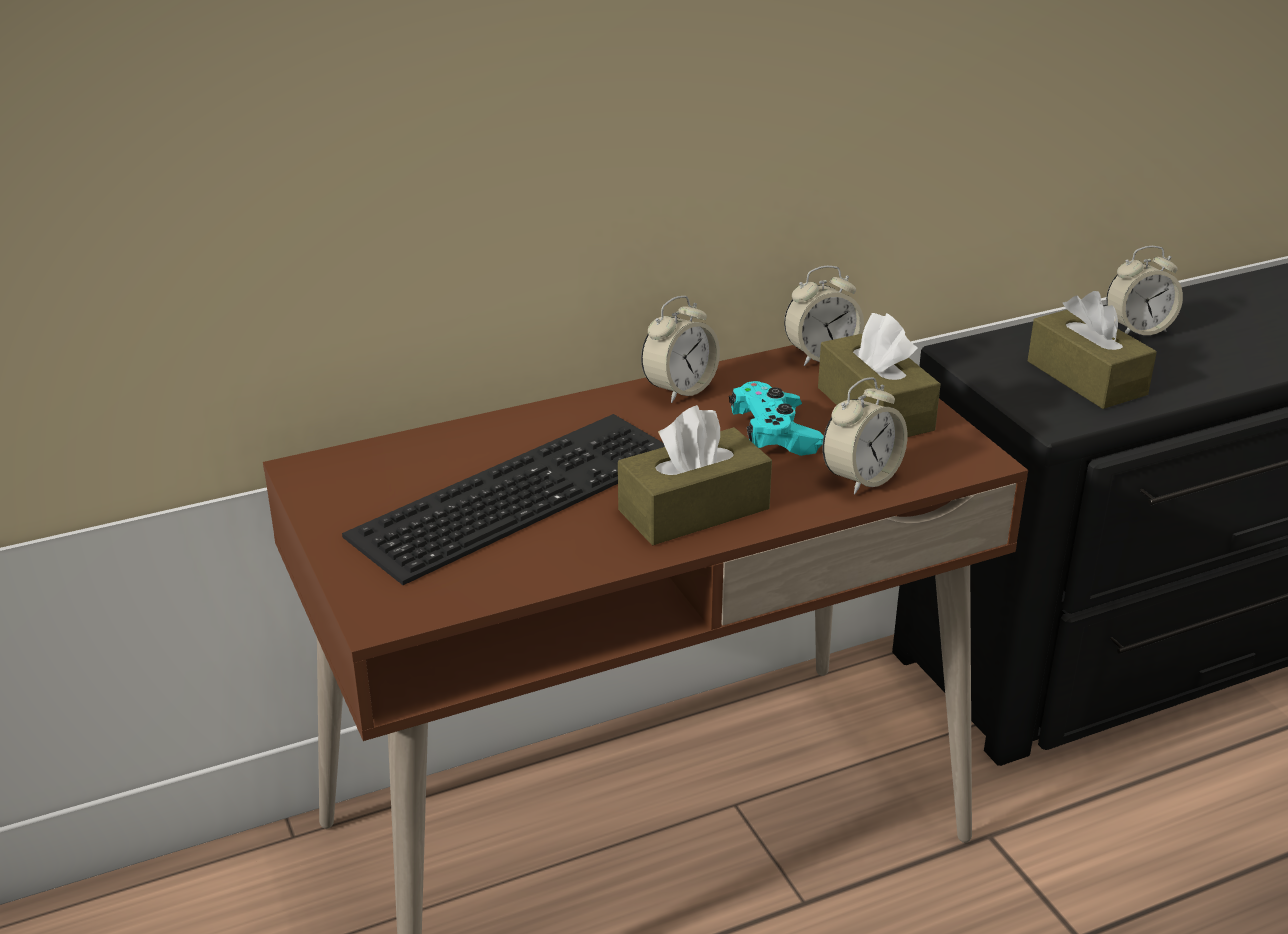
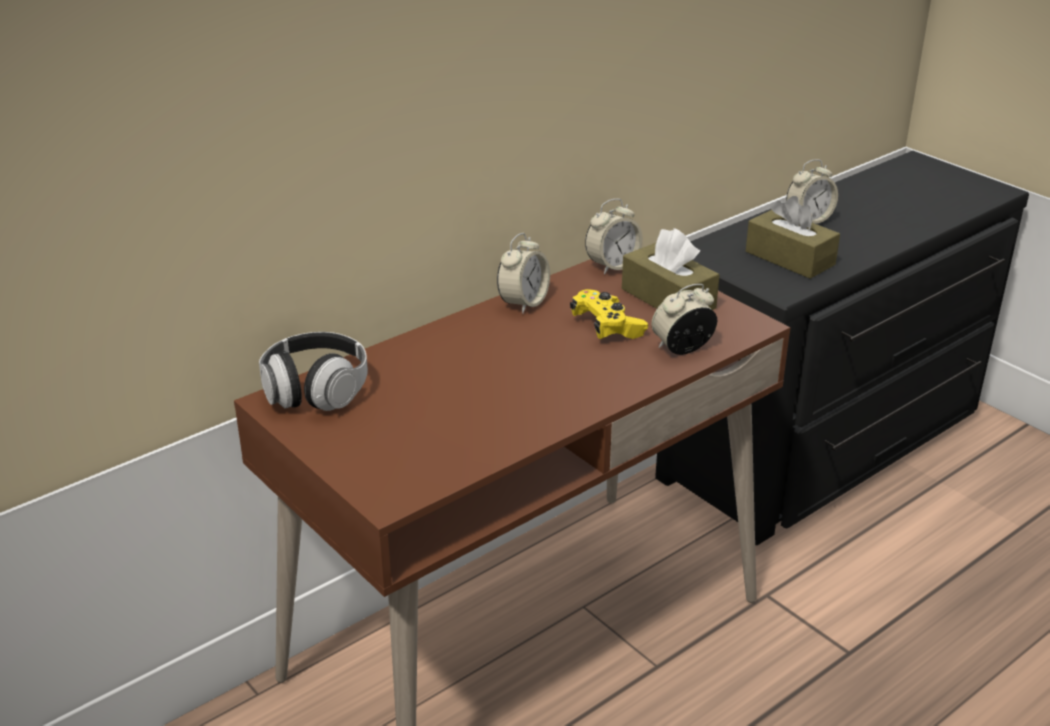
camera: 15 degrees left, 0 degrees up
(365, 464) = (316, 390): none -> headphones
(515, 490) = (440, 393): keyboard -> none
(693, 509) = (576, 388): brown tissue box -> none
(774, 435) = (607, 327): turquoise game controller -> yellow game controller
(861, 478) = (682, 349): alarm clock -> alarm clock turned 150 degrees counterclockwise

